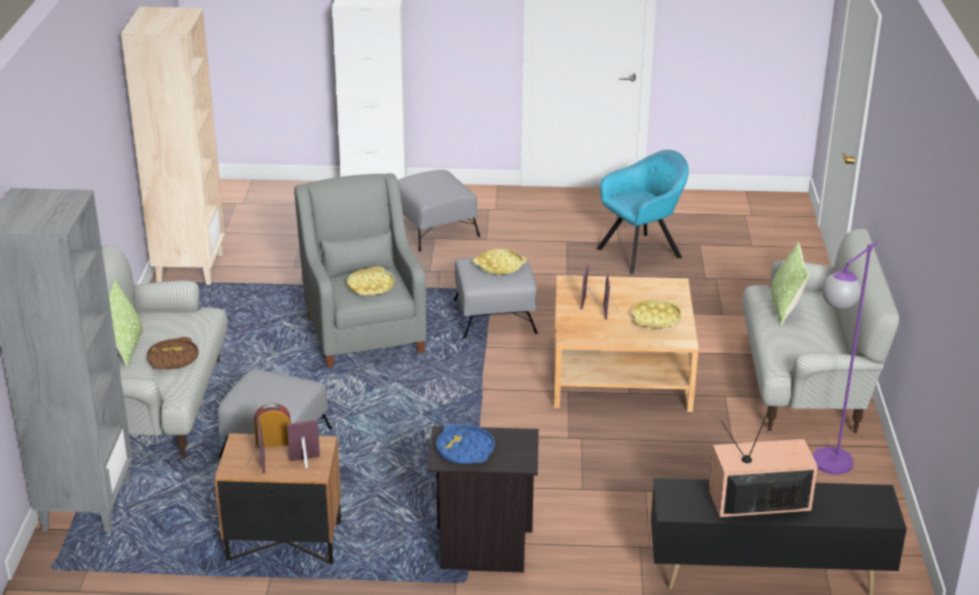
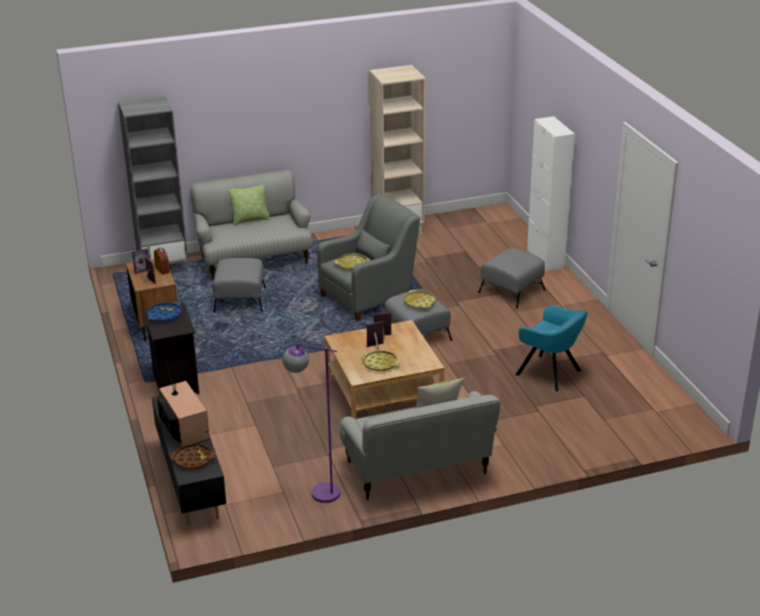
camera: 70 degrees right, 0 degrees up
(173, 359) = (247, 234): brown tray -> brown tray (193, 460)

